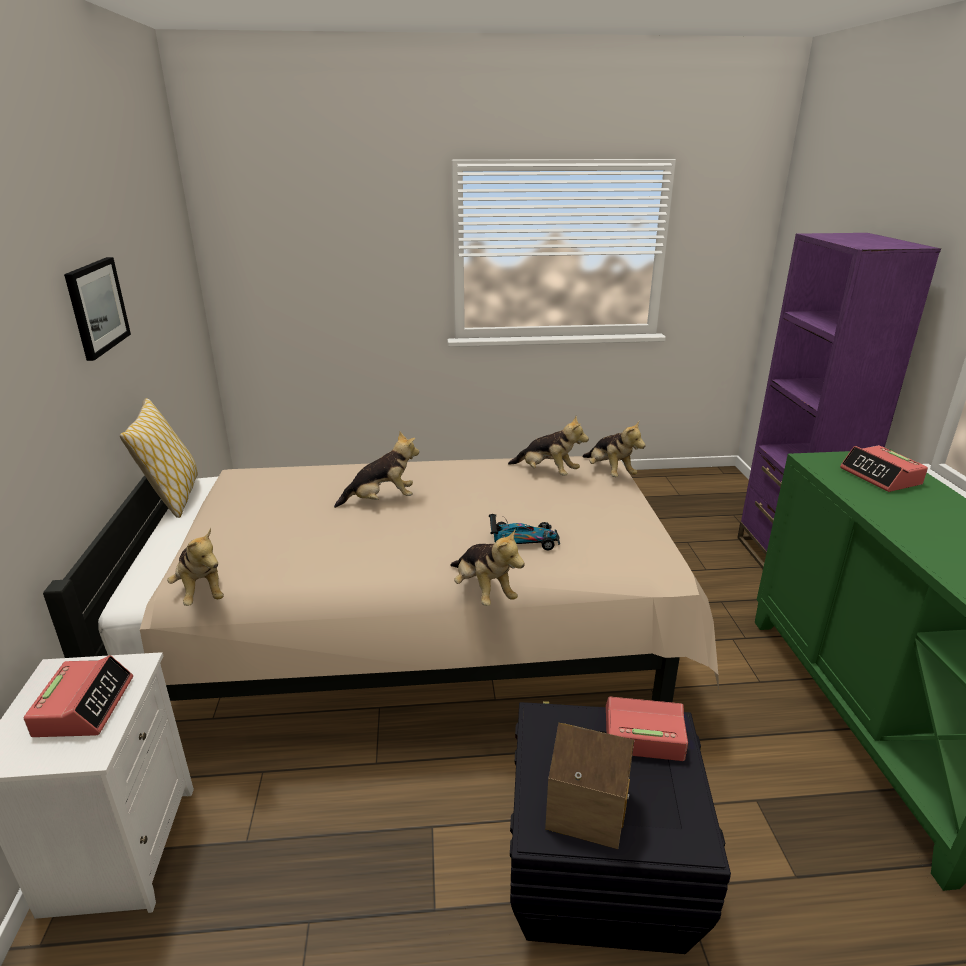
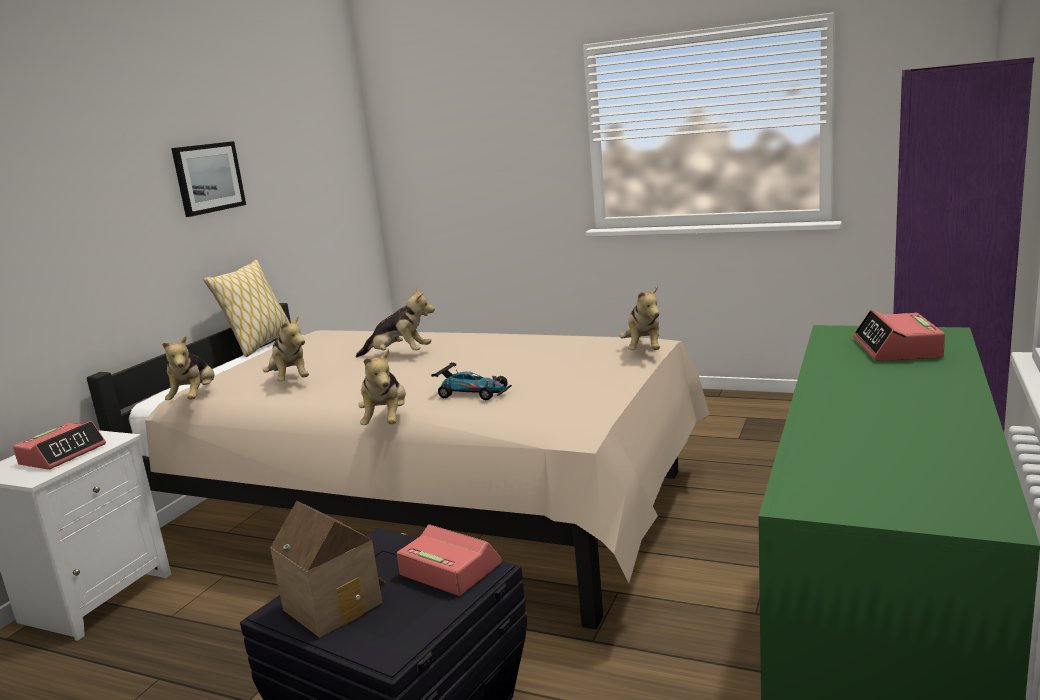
camera: 30 degrees right, 10 degrees down
(547, 472) = (578, 346): plush toy -> plush toy (290, 380)

